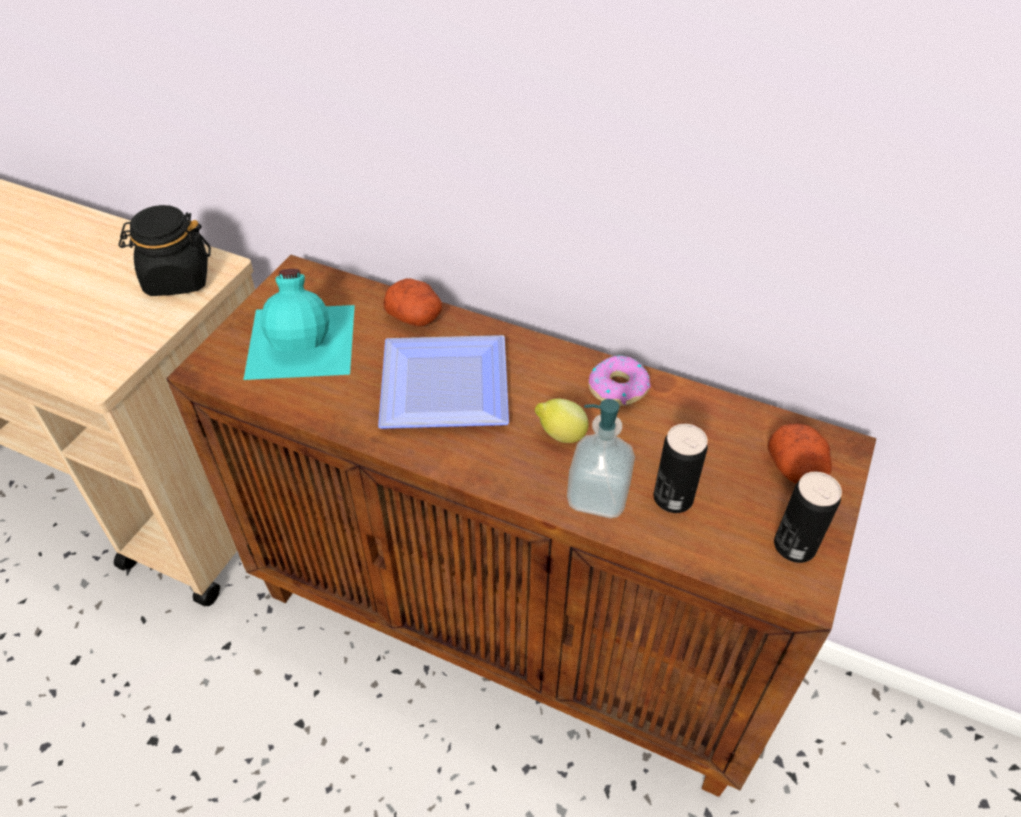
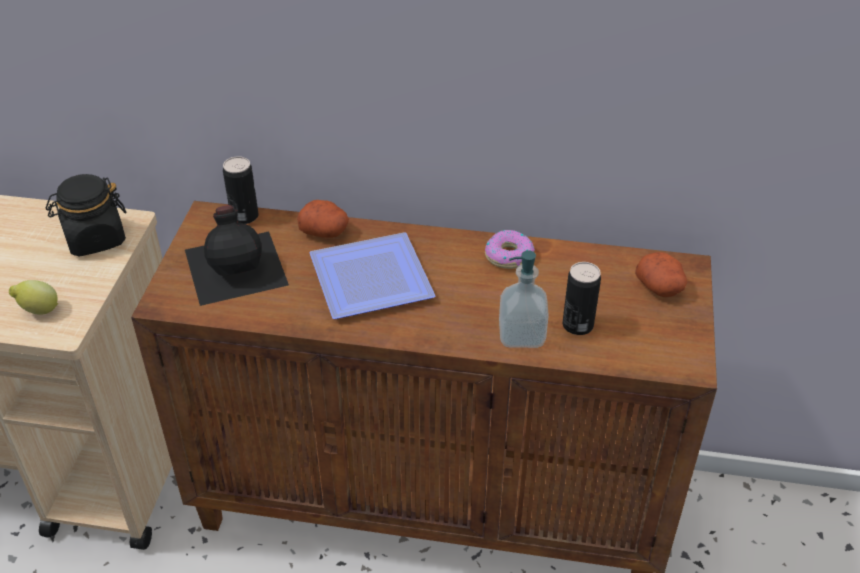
camera: 15 degrees left, 5 degrees down
(303, 339) = (237, 265): turquoise bottle -> black bottle
(560, 436) = (477, 298): lemon -> lemon (39, 311)
(794, 546) = (675, 340): can -> can (244, 216)

